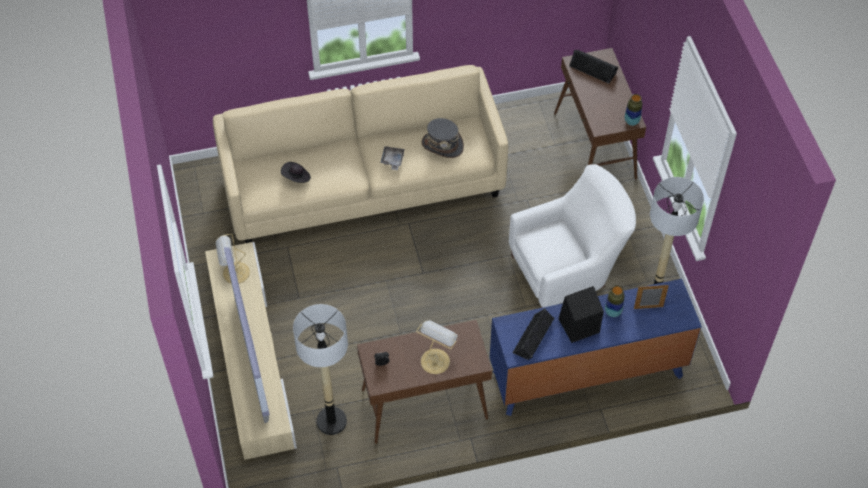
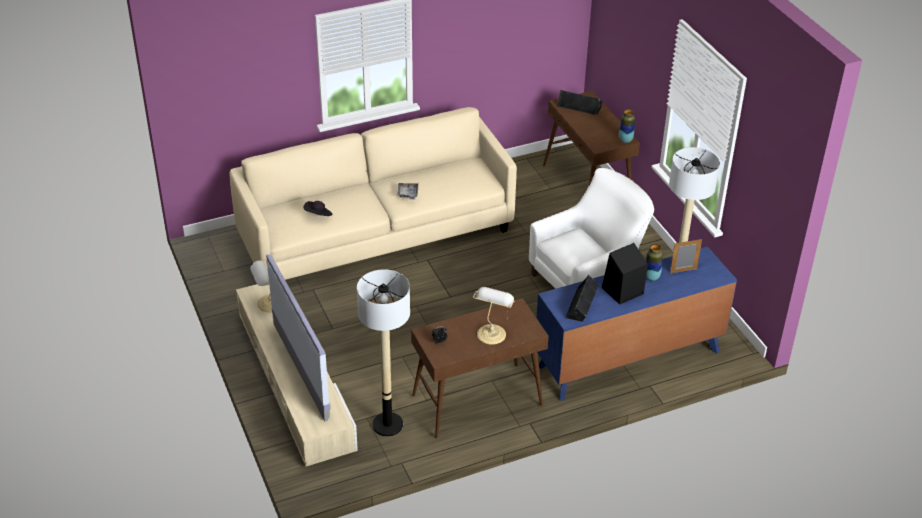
camera: 10 degrees left, 15 degrees down
(442, 145) = (452, 179): grey hat -> none

